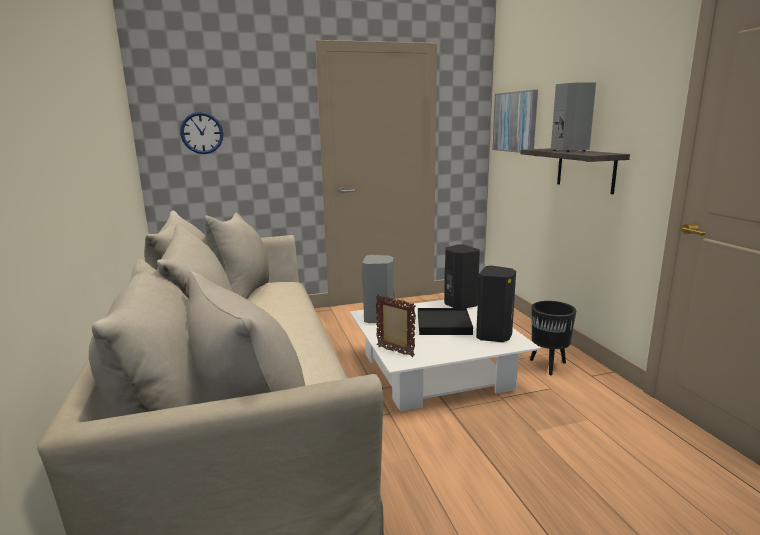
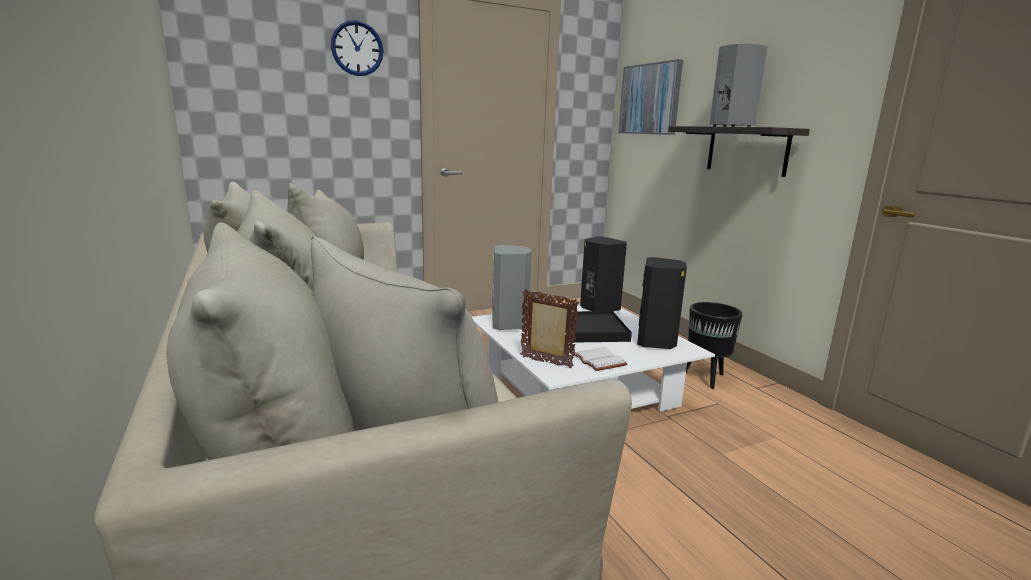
camera: 10 degrees left, 0 degrees up
(202, 133) = (267, 85): wall clock -> wall clock (357, 48)
(439, 351) = (600, 361): none -> white book

